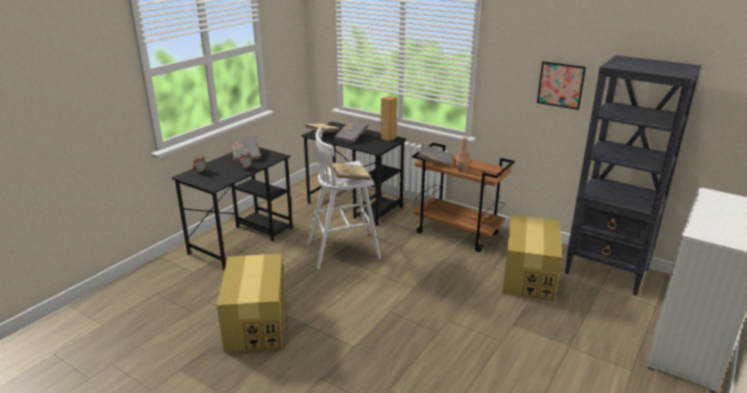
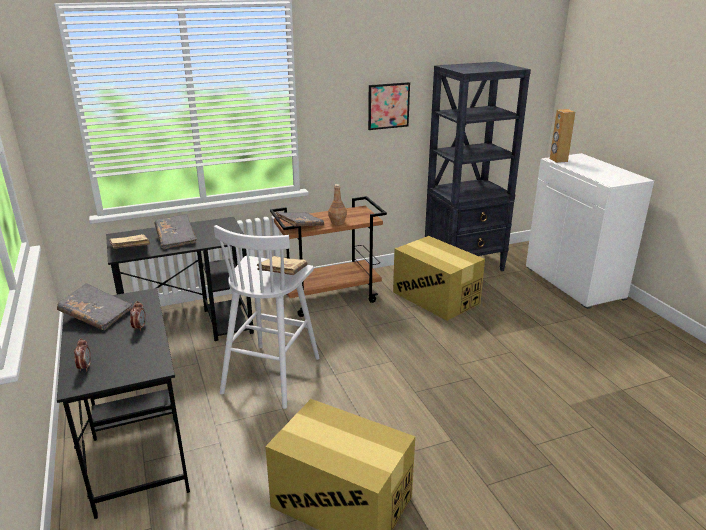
camera: 55 degrees left, 0 degrees up
(388, 138) = (216, 223): brown speaker -> brown speaker (558, 160)

